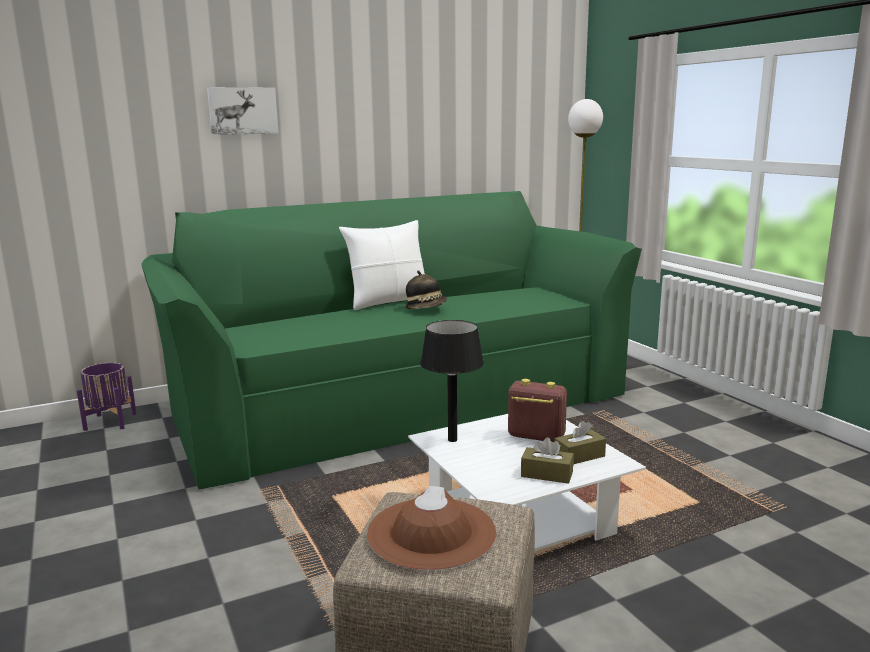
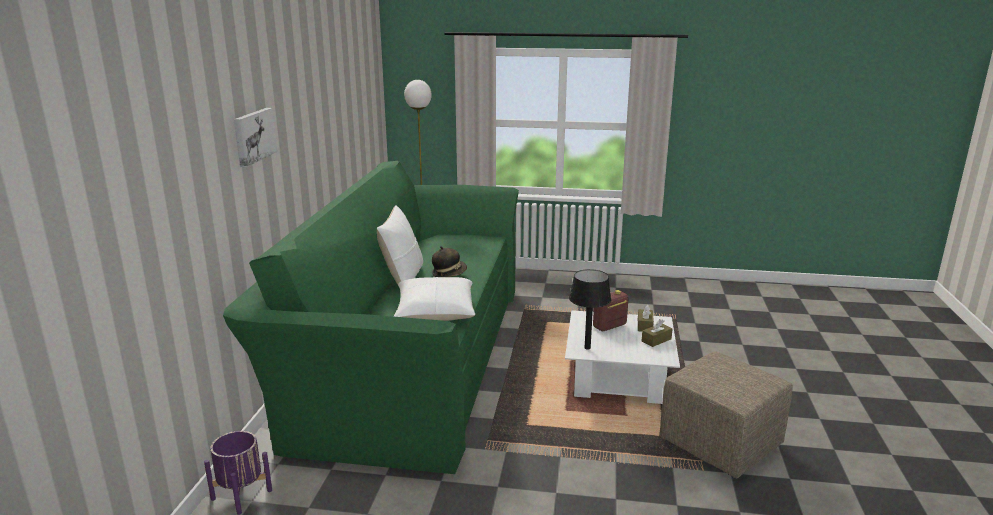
camera: 55 degrees left, 5 degrees up
(329, 327) = (435, 311): none -> white pillow
(431, 533) = (729, 378): brown hat -> none

